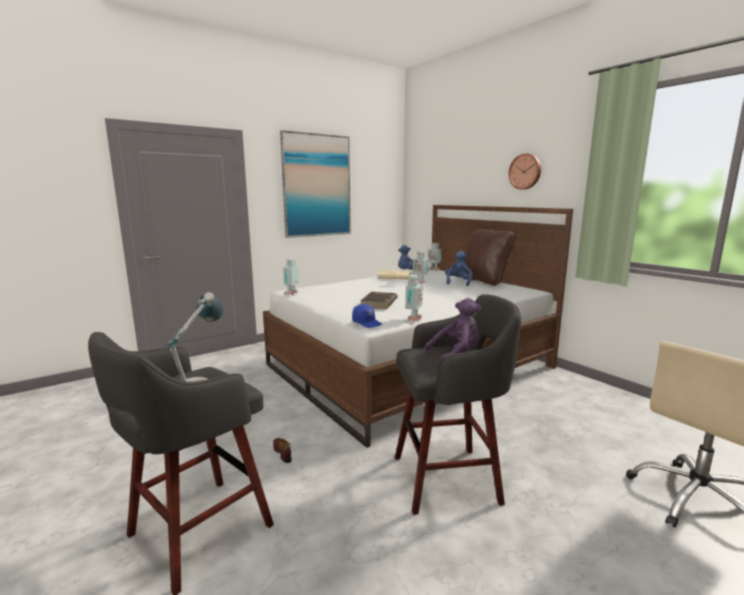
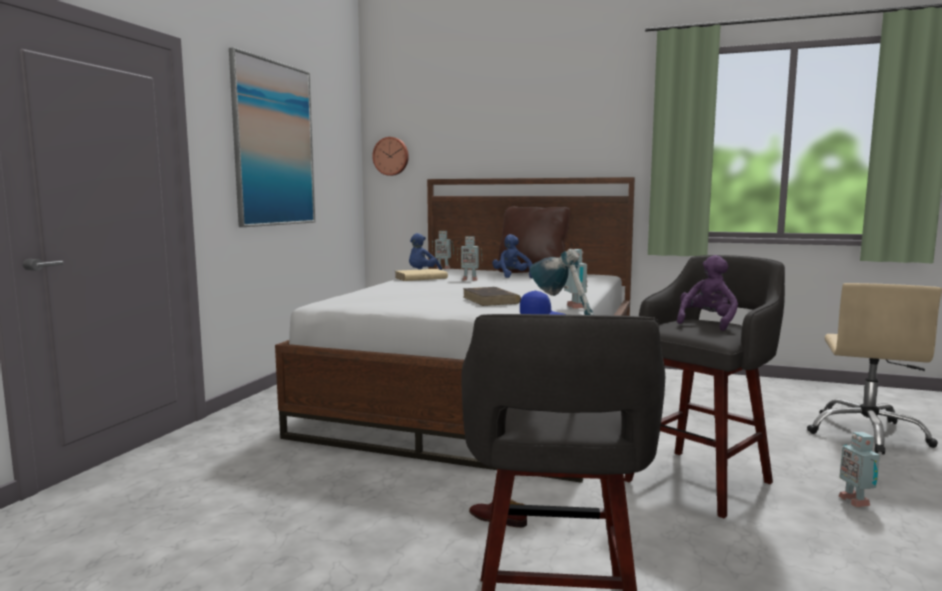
camera: 35 degrees left, 5 degrees down
(292, 293) = (342, 305): toy robot -> toy robot (855, 501)
(525, 171) = (566, 135): wall clock -> wall clock (391, 156)

